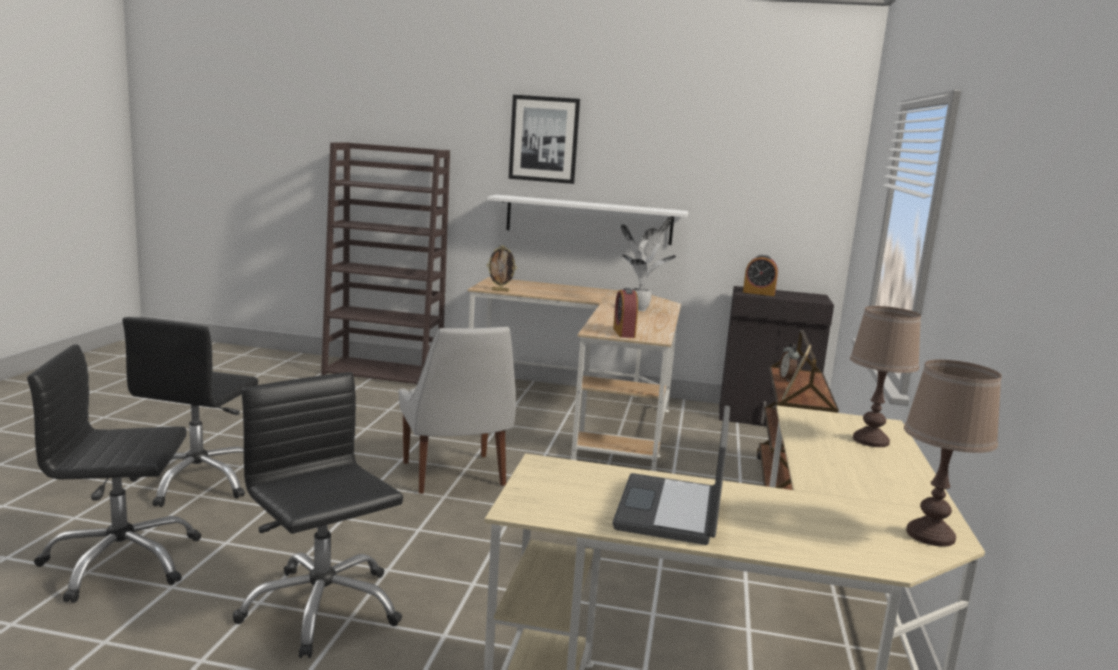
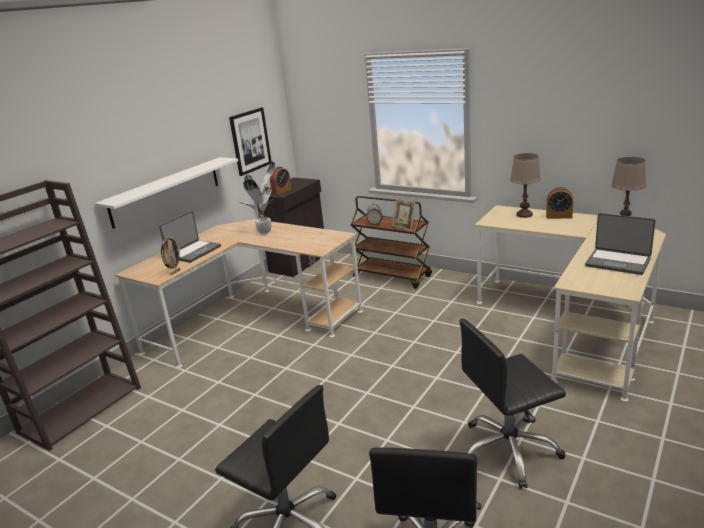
camera: 65 degrees left, 10 degrees up
(454, 476) = (335, 385): white chair -> none
(544, 139) = (115, 140): picture -> picture (250, 141)
(559, 291) = (193, 252): none -> laptop
(624, 333) = (325, 242): alarm clock -> alarm clock (559, 216)

